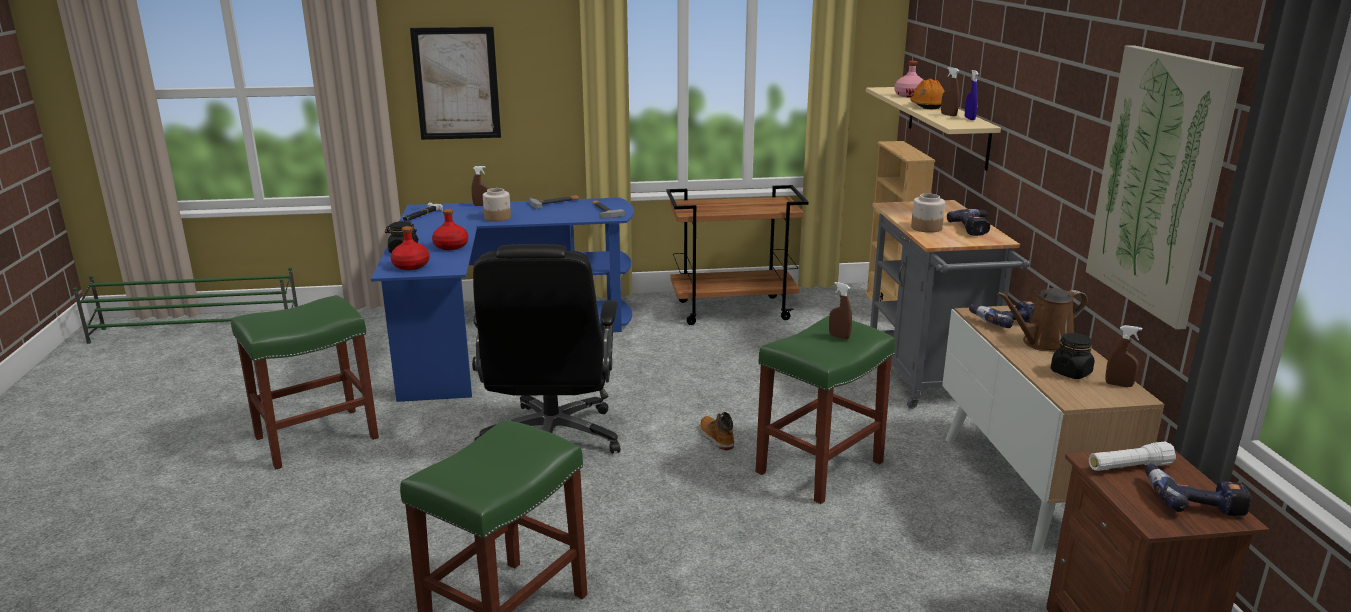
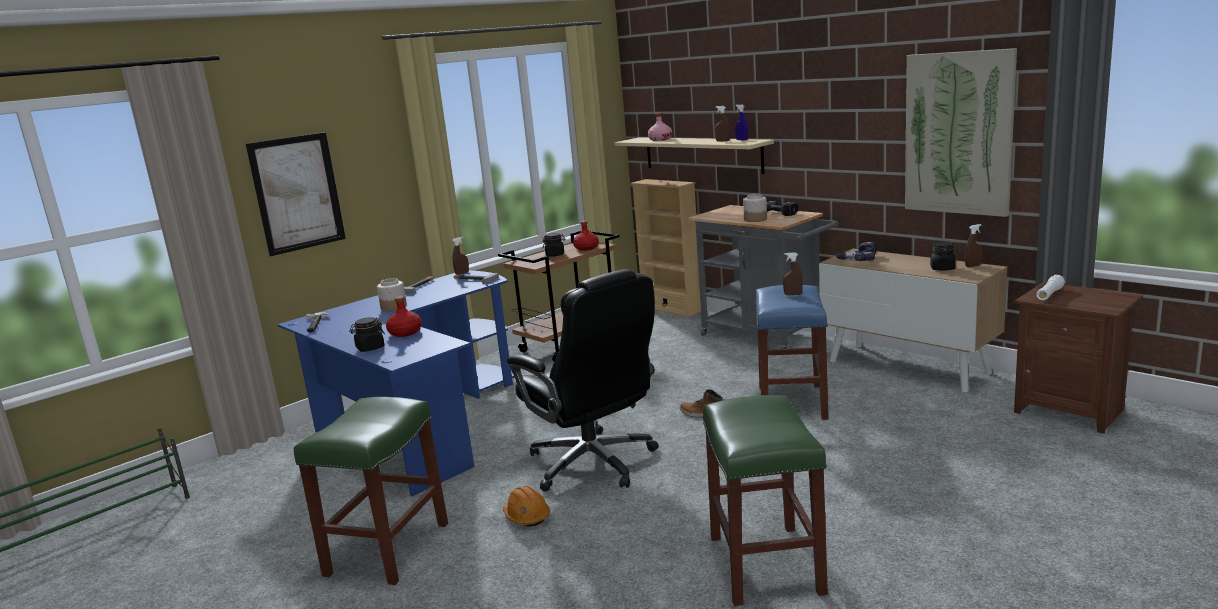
camera: 35 degrees left, 5 degrees down
(410, 266) = (406, 352): red bottle -> red bottle (586, 248)
(481, 205) = (354, 305): brown spray bottle -> brown spray bottle (462, 273)
(727, 206) = (555, 255): none -> black jar
(820, 466) = (791, 402): green stool -> blue stool
(927, 106) = (692, 140): orange hard hat -> orange hard hat (526, 516)
(1043, 343) = (901, 262): brown watering can -> none
(1192, 500) = (1098, 296): power drill -> none

